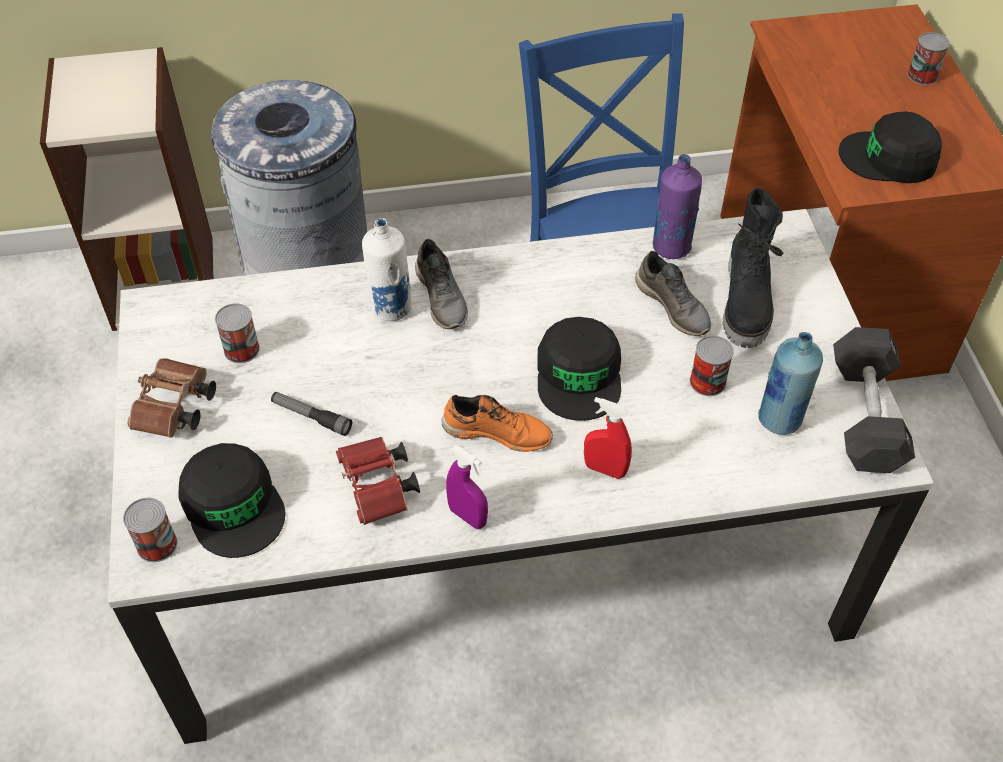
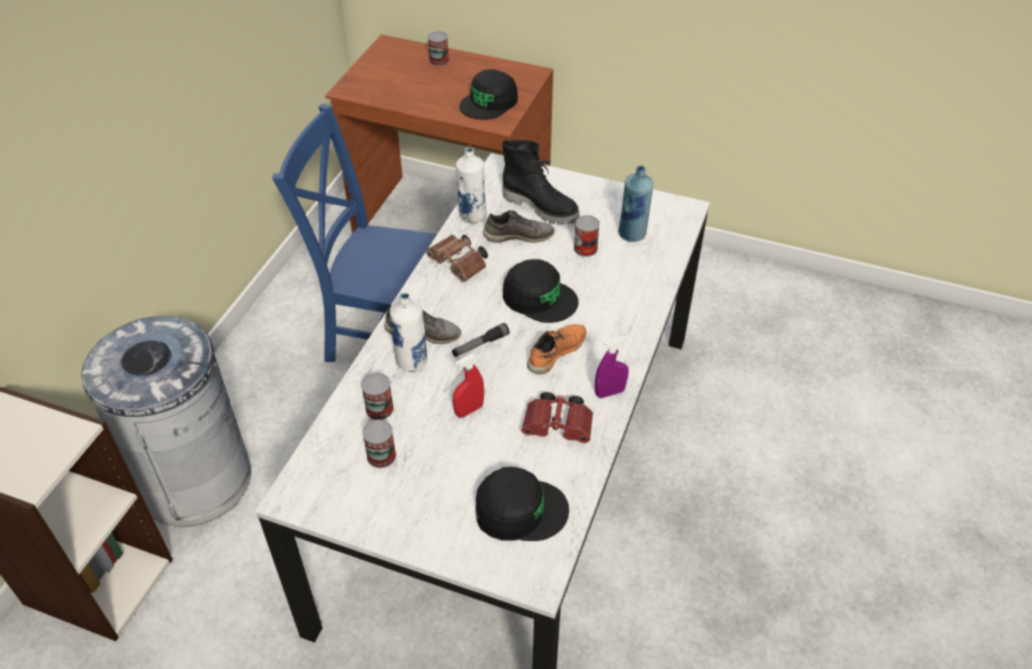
camera: 60 degrees left, 5 degrees down
(157, 544) = (524, 566): can -> can (379, 409)
(175, 410) = (408, 515): brown binoculars -> brown binoculars (460, 266)
(311, 417) = (474, 439): flashlight -> flashlight (480, 345)
(605, 469) = (617, 317): red spray bottle -> red spray bottle (469, 410)
(671, 247) = (472, 215): purple bottle -> white bottle
(866, 415) = (652, 203): black dumbbell -> none

